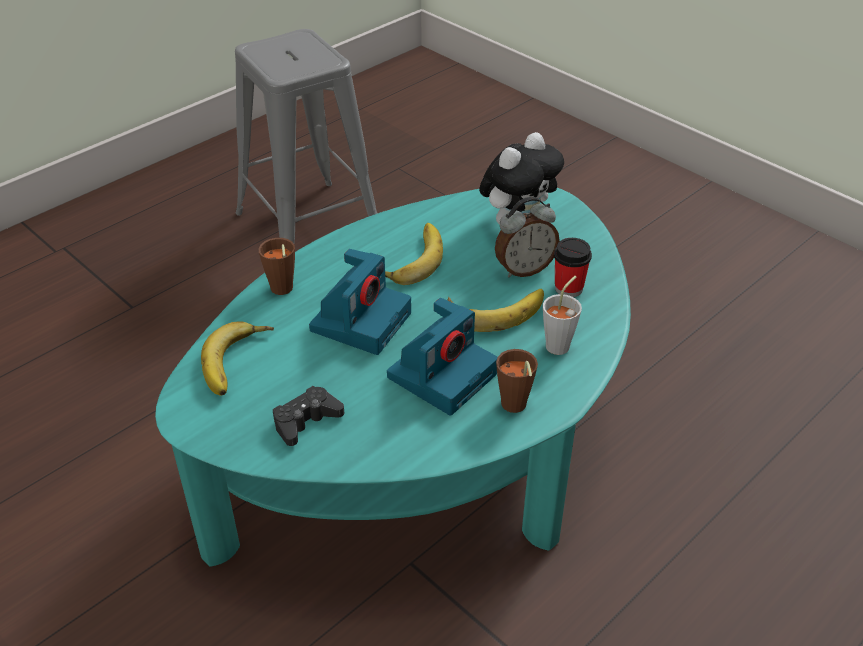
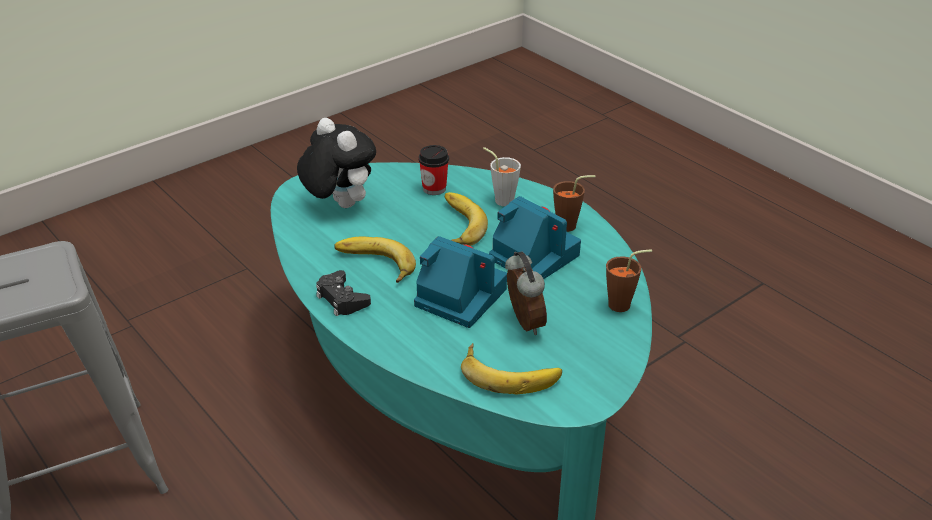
camera: 85 degrees left, 5 degrees down
(282, 291) = (406, 346): brown cup -> brown cup (624, 305)
(306, 421) = (586, 329): black game controller -> black game controller (342, 299)
(524, 269) = (404, 207): alarm clock -> alarm clock (523, 323)

